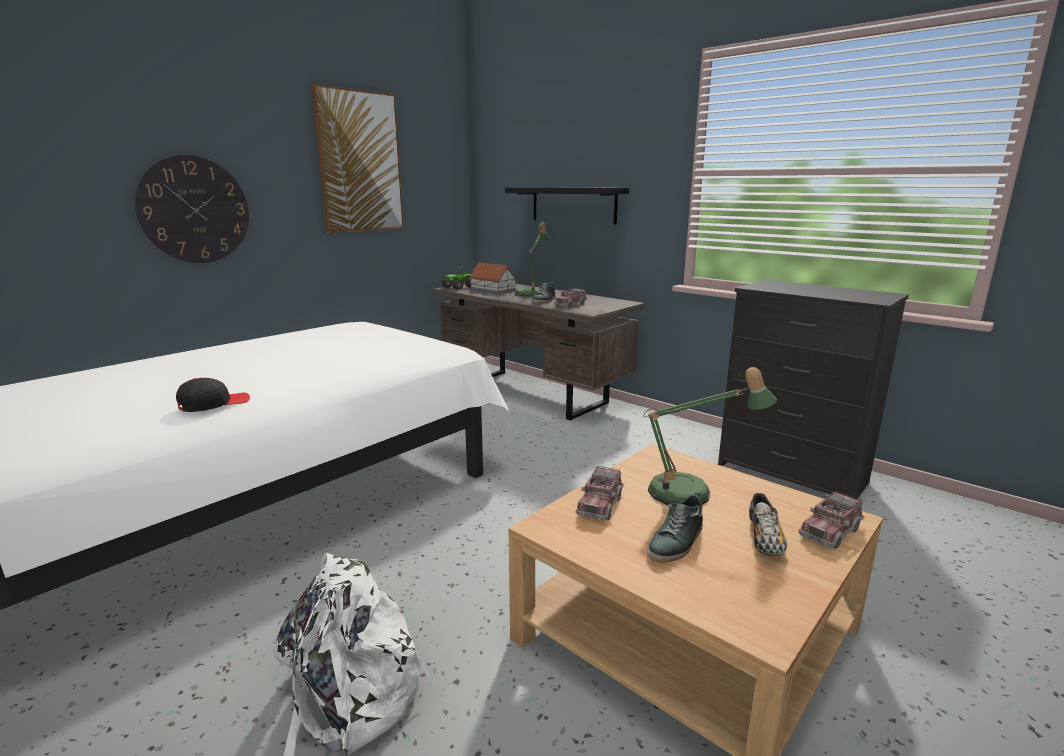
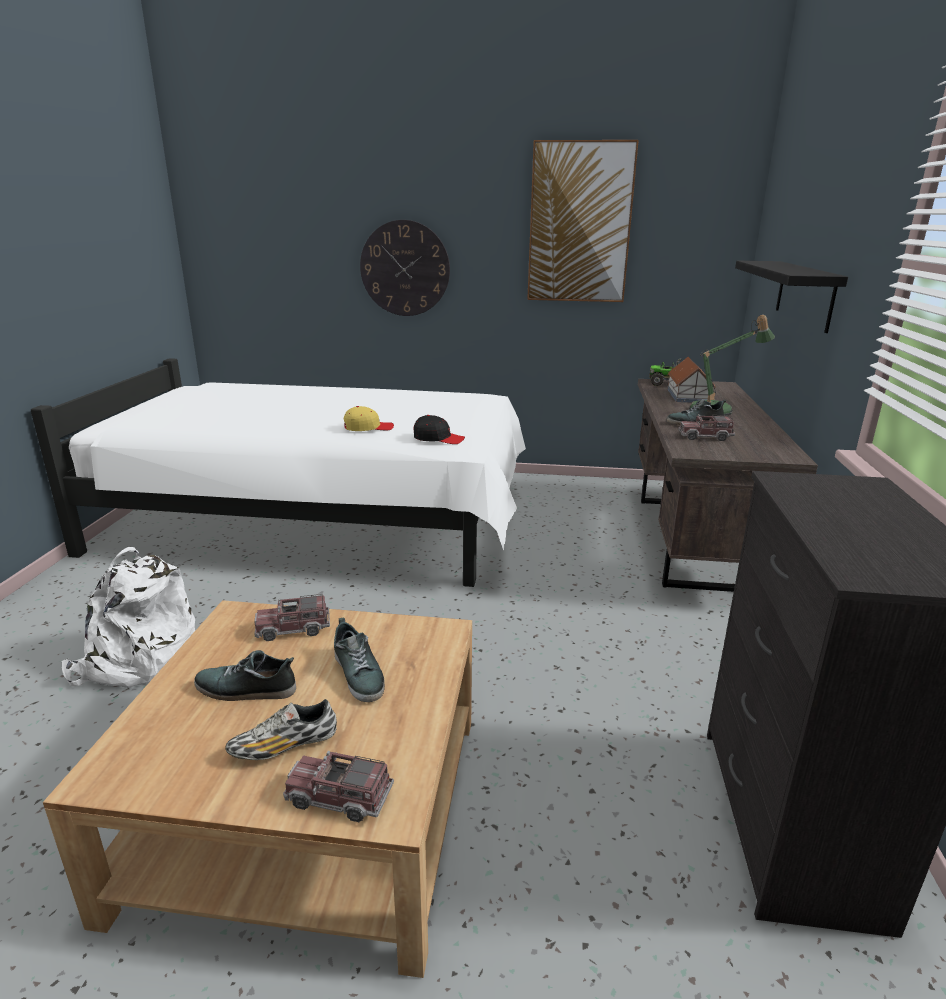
camera: 55 degrees right, 5 degrees up
(214, 404) = (243, 428): black cap -> black cap (438, 438)
(344, 364) = (368, 428): none -> yellow cap
(690, 494) = (359, 674): table lamp -> shoe

